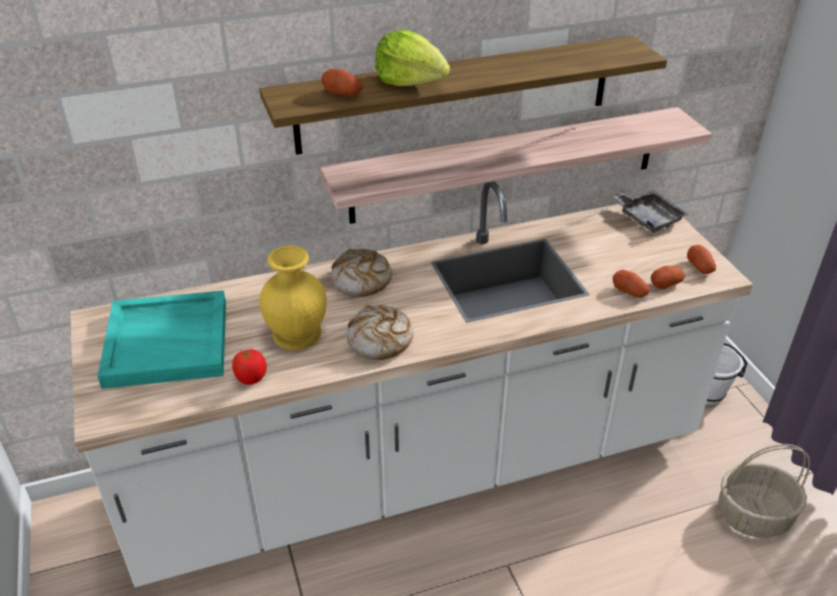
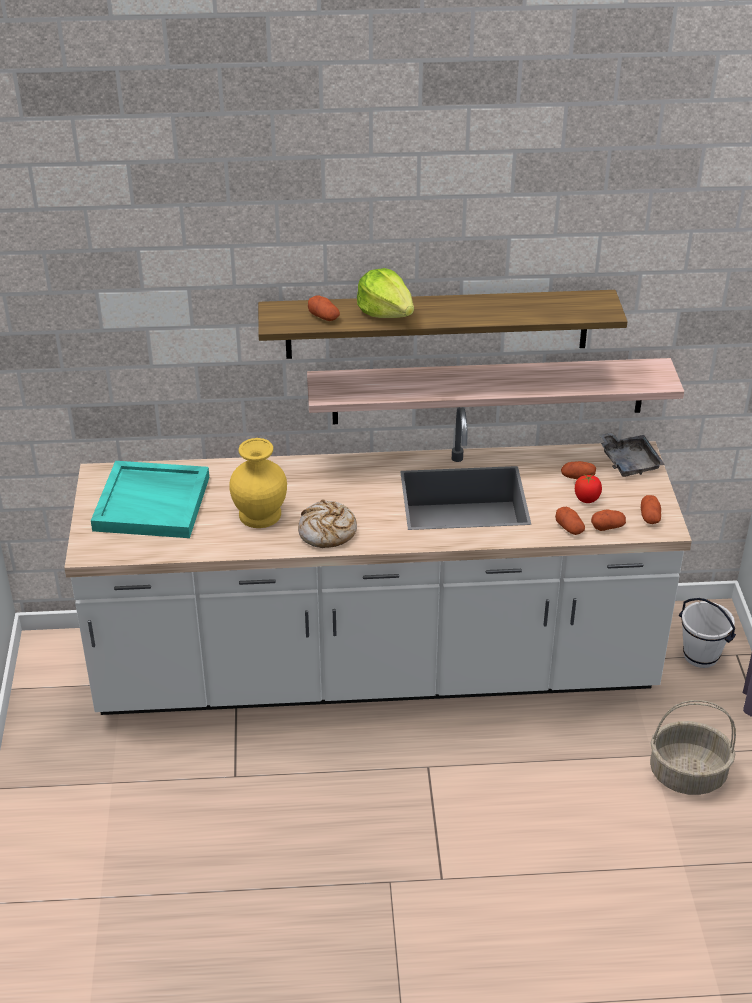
camera: 15 degrees right, 0 degrees up
(251, 378) = (211, 544): tomato -> tomato (587, 499)
(361, 280) = (331, 477): bread -> none
(609, 240) = (577, 477): none -> potato

